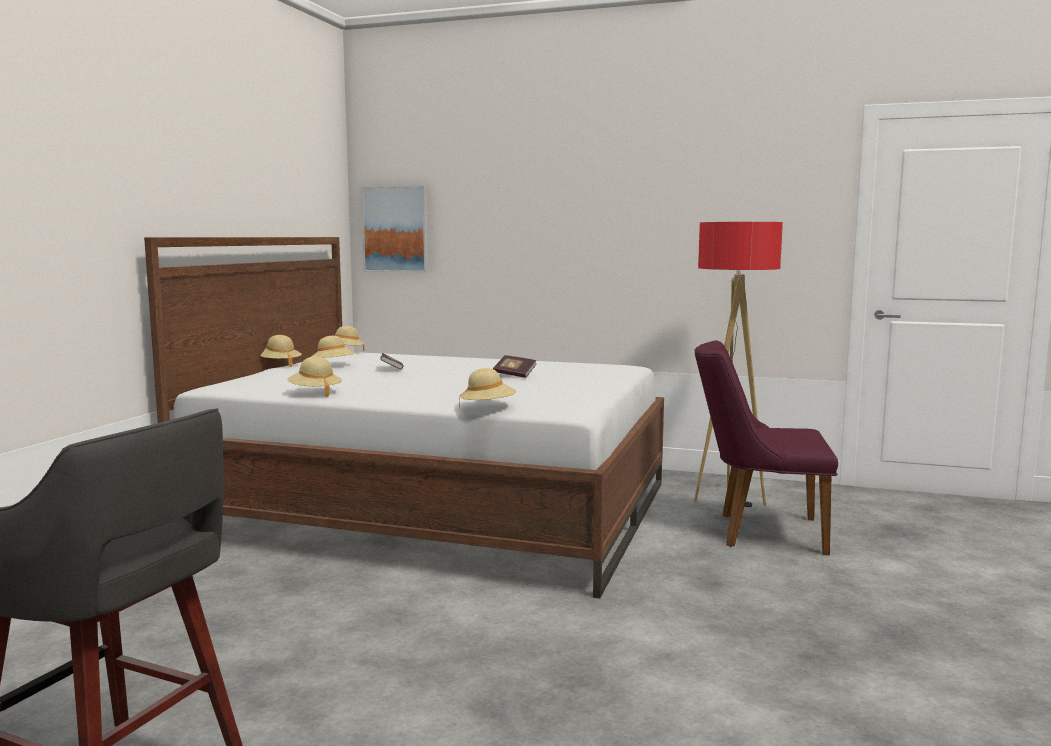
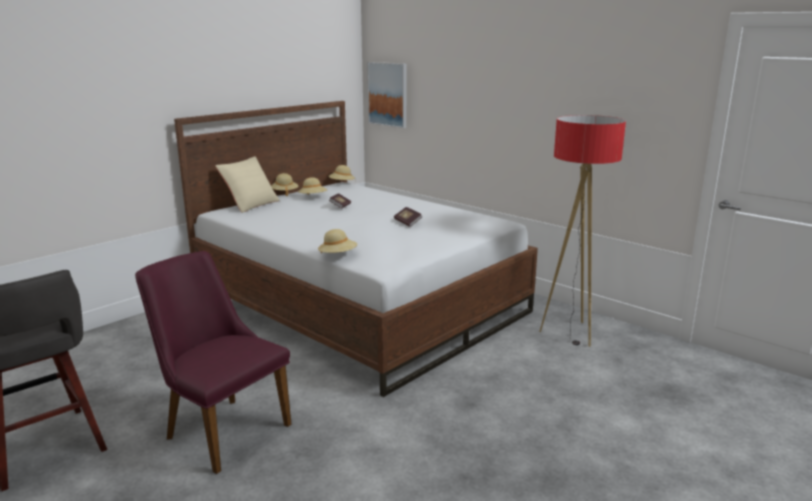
camera: 25 degrees right, 10 degrees up
(250, 377) = (250, 204): none -> beige pillow
(315, 393) = (262, 225): beige hat -> none
(759, 531) = (556, 368): purple chair -> purple chair (220, 428)

